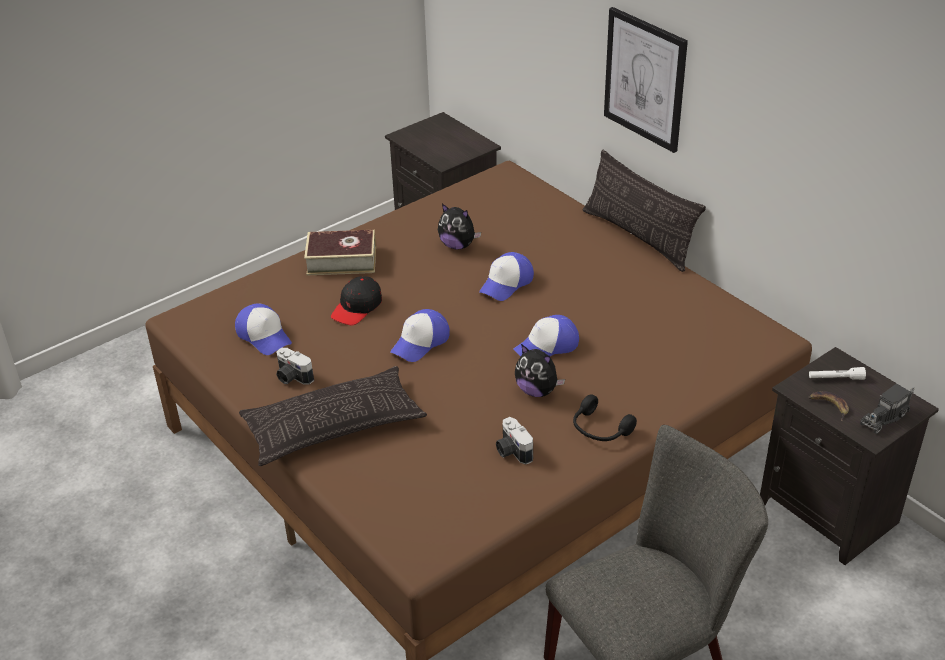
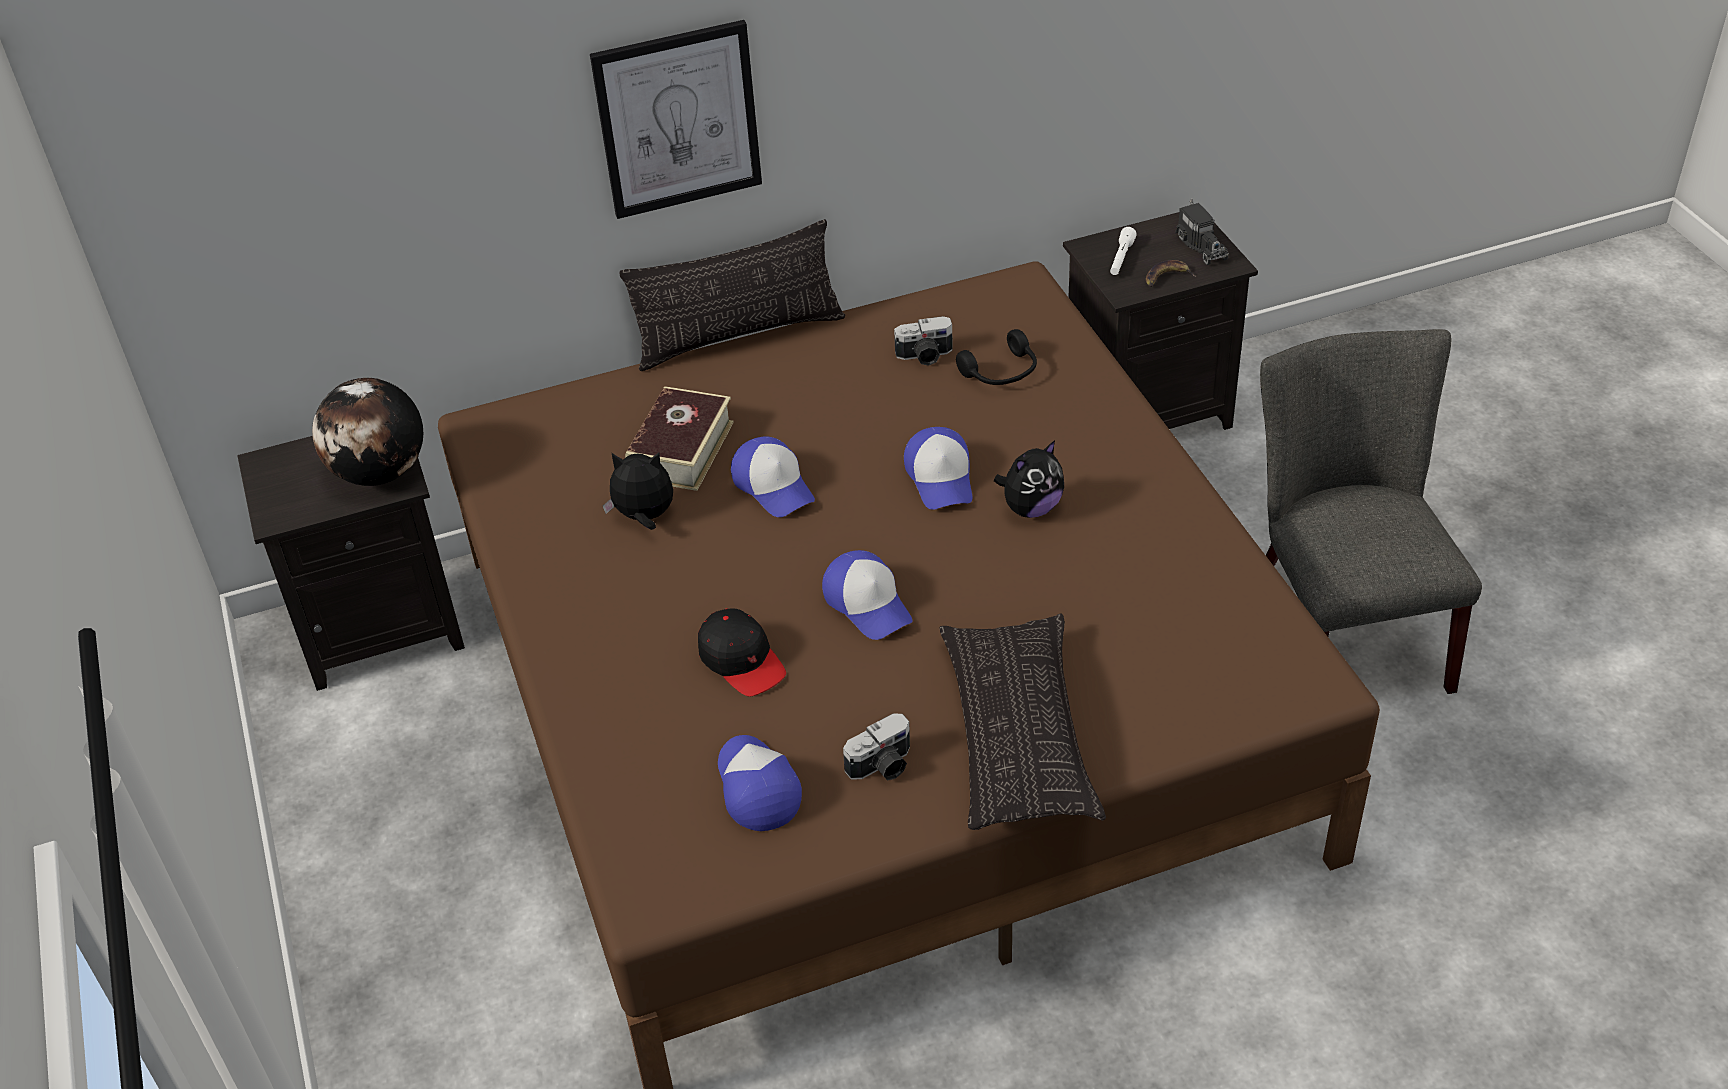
camera: 70 degrees left, 5 degrees up
(264, 336) = (756, 788): cap -> cap turned 90 degrees counterclockwise
(341, 260) = (600, 659): book -> book (681, 450)
(449, 154) = (380, 473): none -> globe
(458, 245) = (644, 517): plush toy -> plush toy turned 135 degrees counterclockwise
(512, 451) = (1143, 558): camera -> camera (925, 356)
(599, 429) = (1131, 470): black headphones -> black headphones (1001, 373)

